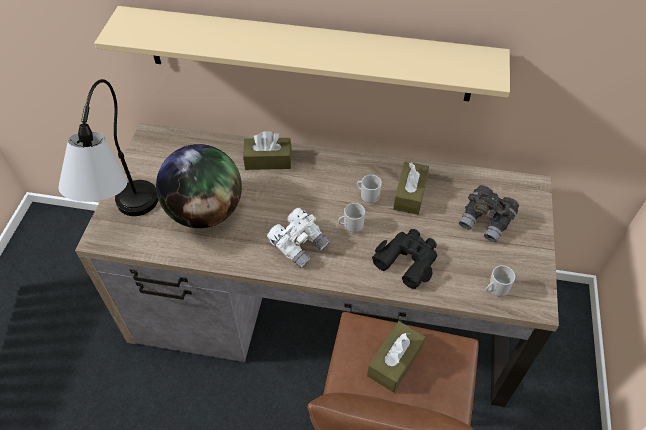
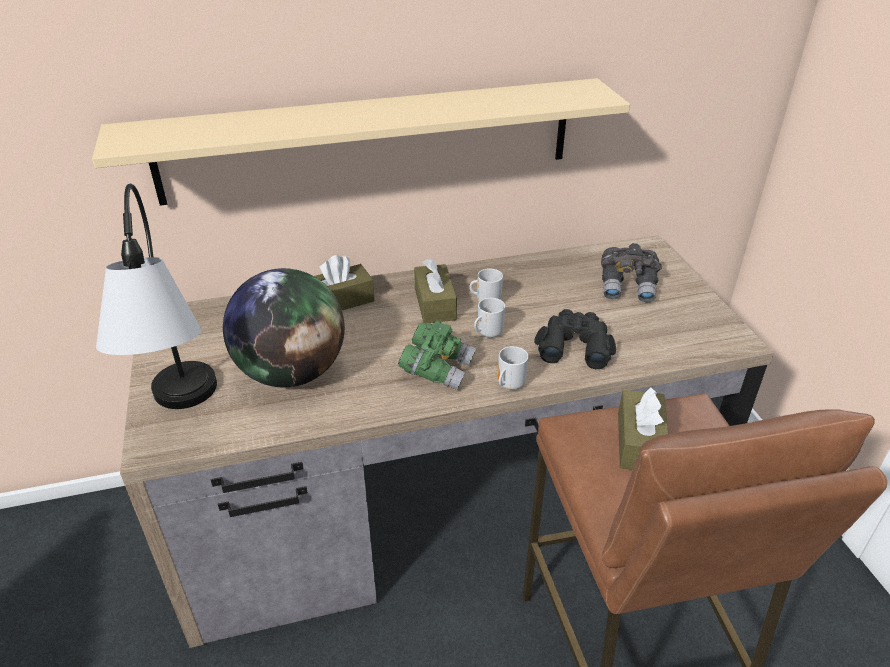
camera: 25 degrees left, 15 degrees down
(299, 244) = (437, 369): white binoculars -> green binoculars
(410, 194) = (530, 287): brown tissue box -> brown tissue box (435, 304)
(495, 290) = (686, 342): mug -> mug (508, 385)

